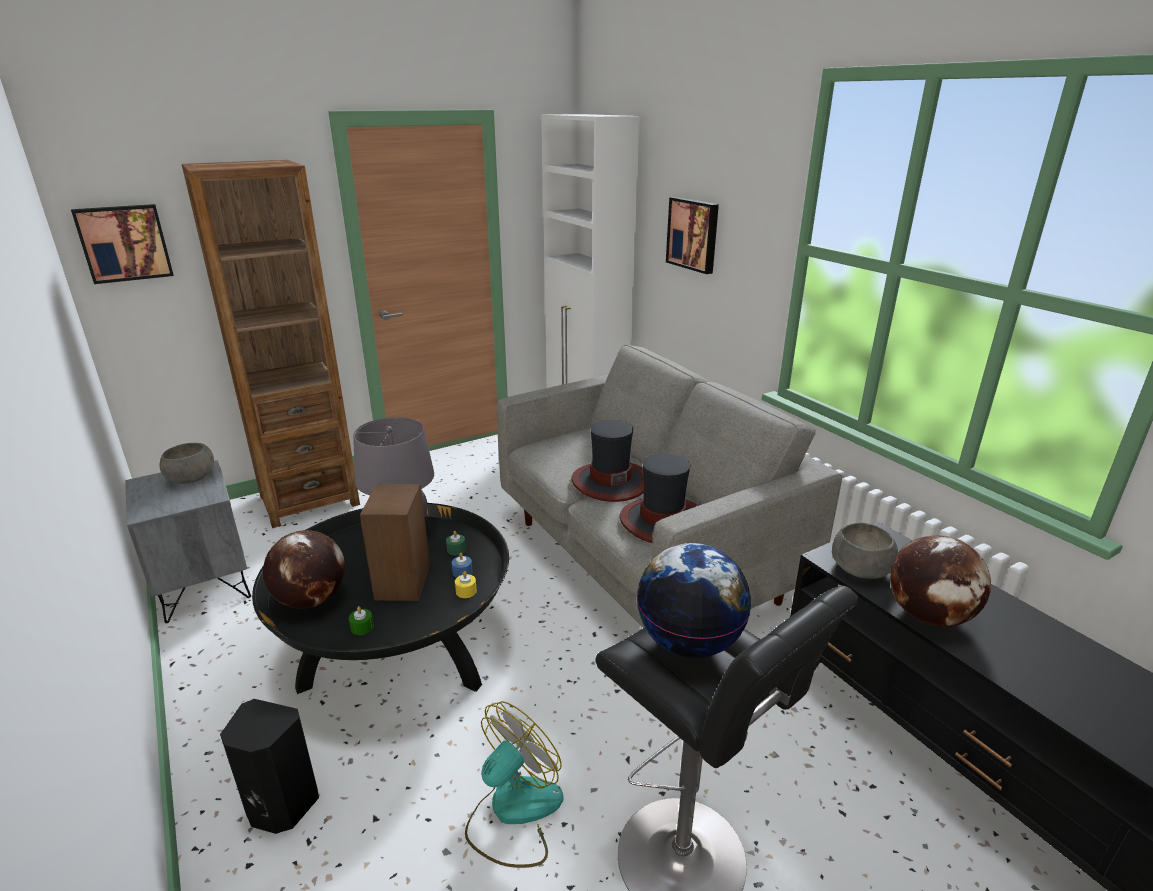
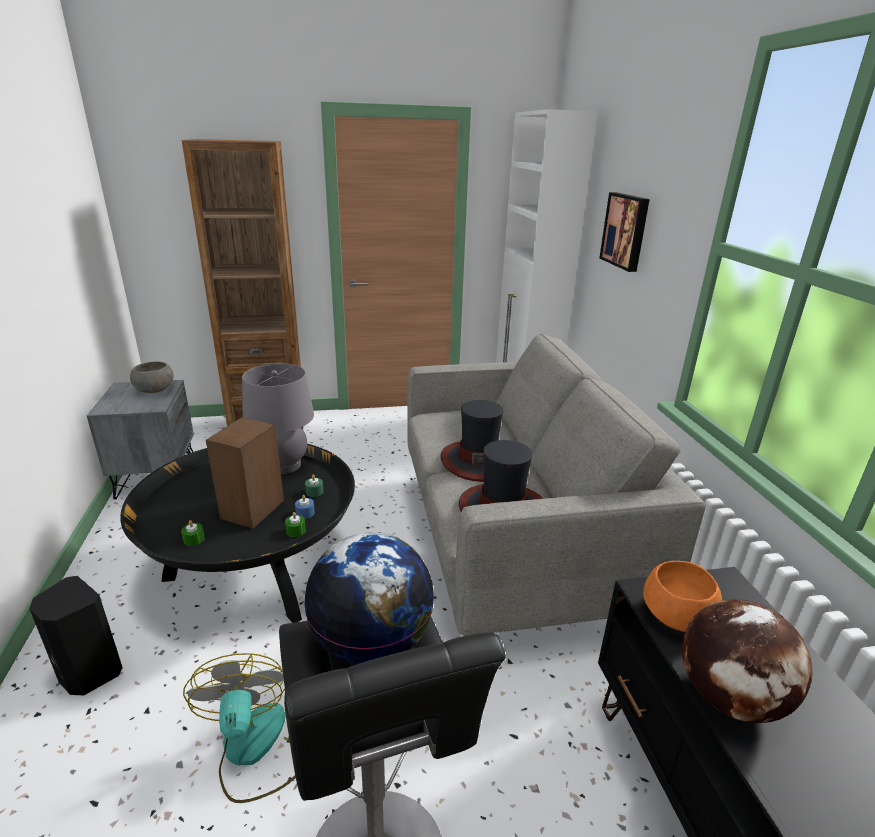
camera: 20 degrees right, 0 degrees up
(124, 243) = (152, 200): picture -> none
(311, 599) = (175, 505): globe -> none
(466, 591) = (296, 531): yellow candle -> green candle
(513, 813) = (254, 750): fan -> fan turned 75 degrees counterclockwise
(859, 568) = (675, 614): grey bowl -> orange bowl

